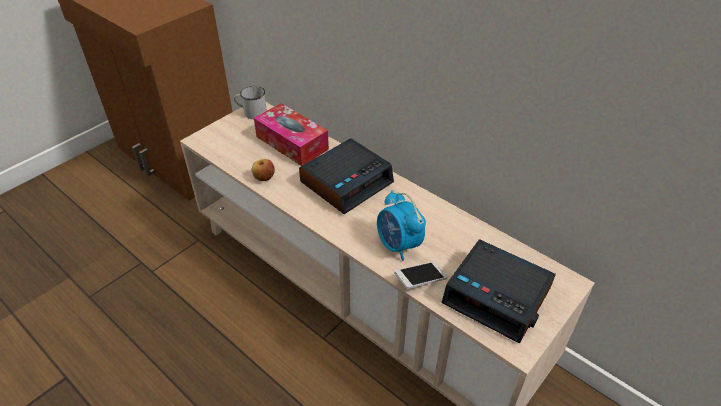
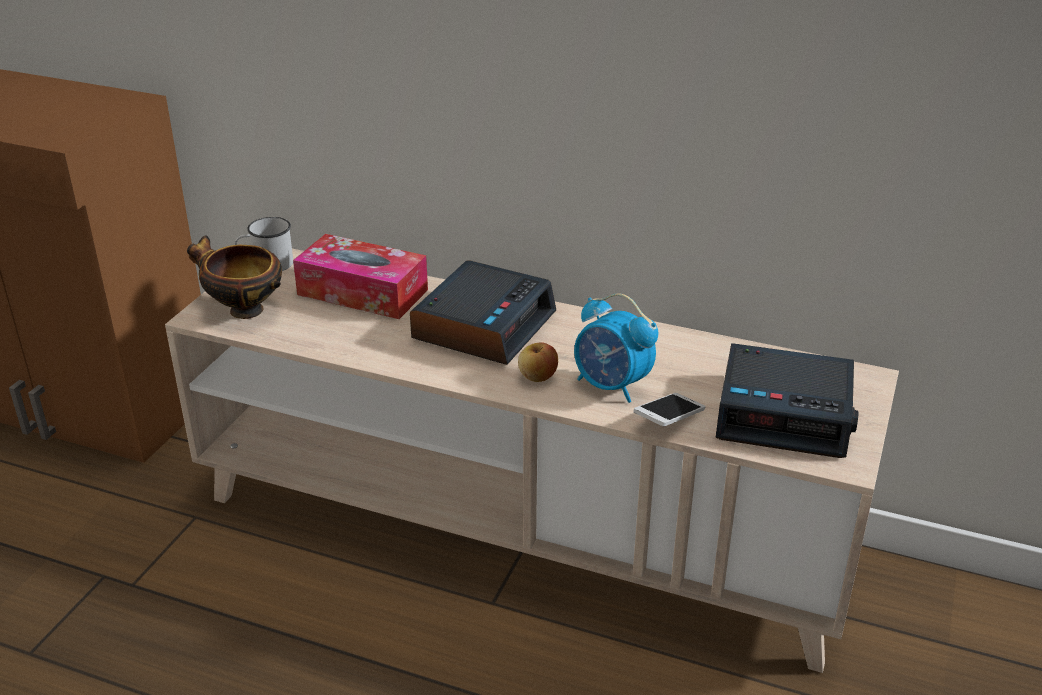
camera: 20 degrees left, 10 degrees down
(223, 140) = (243, 310): none -> bowl
(264, 178) = (347, 345): apple -> apple (538, 377)

